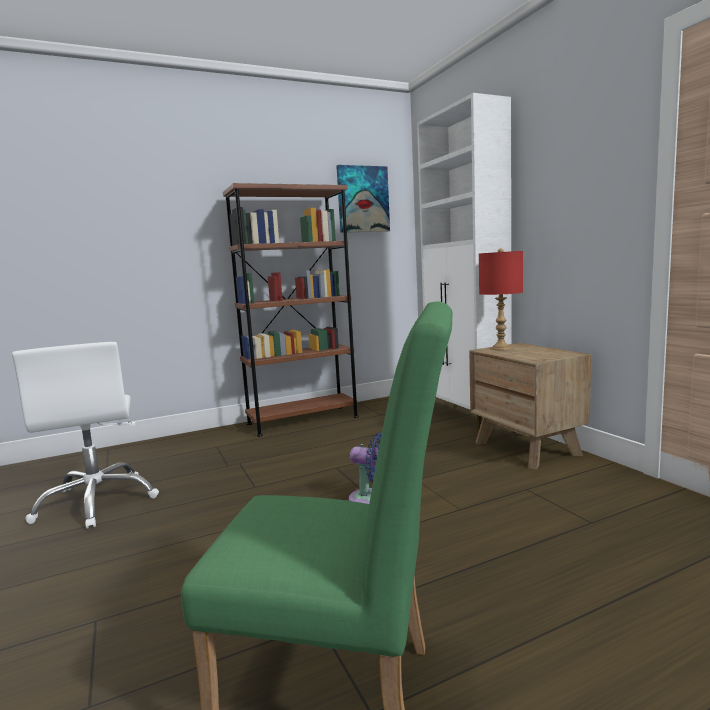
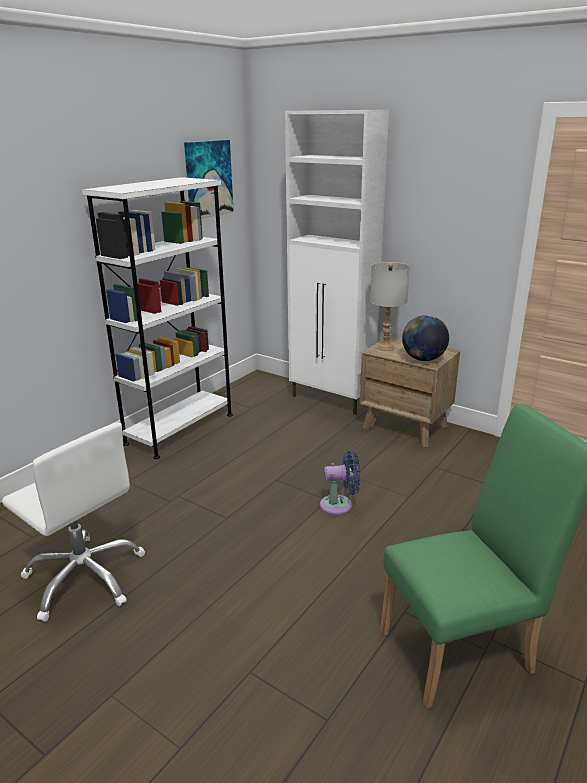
camera: 30 degrees left, 15 degrees up
(302, 420) = (180, 429): brown bookcase -> white bookcase
(501, 348) = (385, 347): red table lamp -> grey table lamp
(531, 356) = (423, 359): none -> globe

